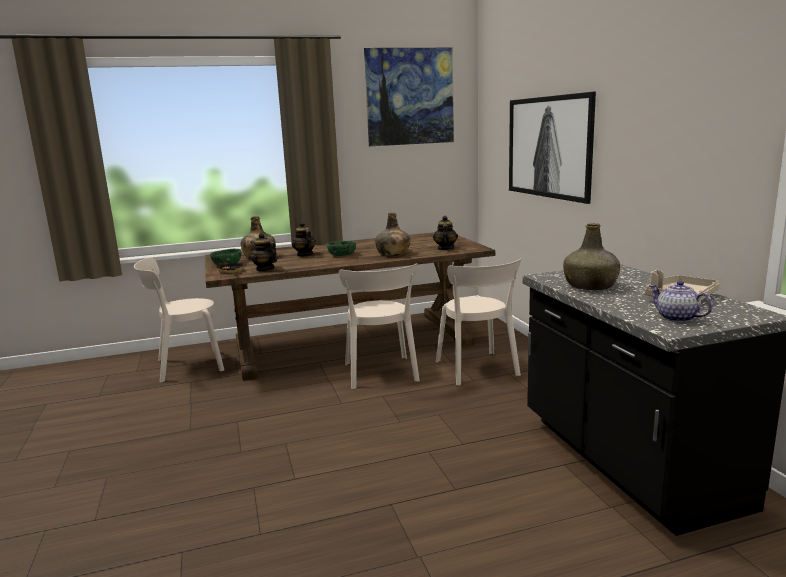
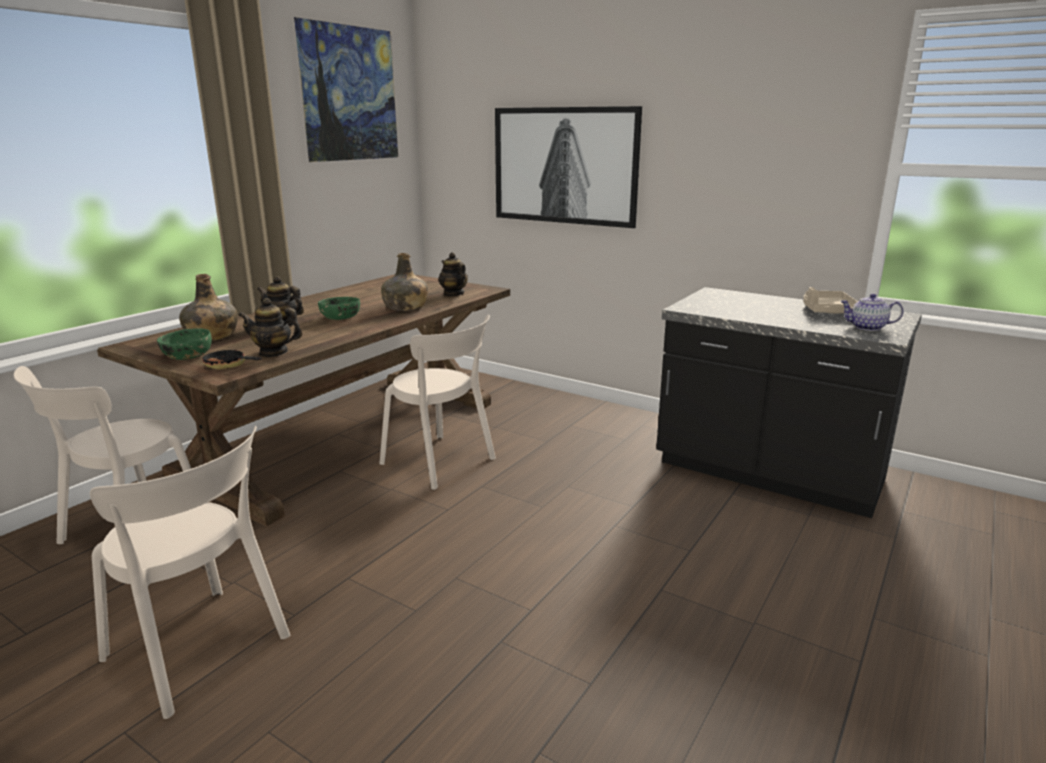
camera: 40 degrees left, 5 degrees up
(478, 370) = (535, 429): beige chair -> beige chair (201, 651)
(590, 286) = (744, 311): green bottle -> none

